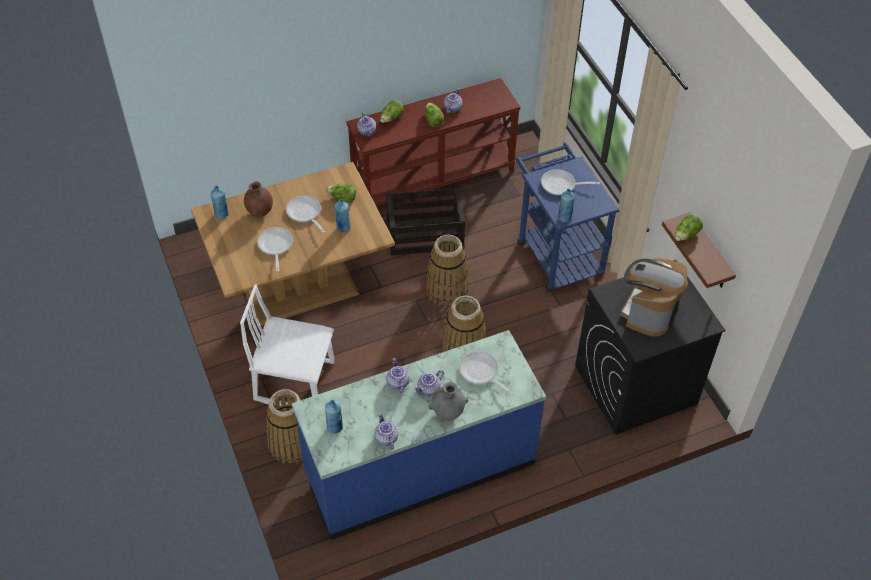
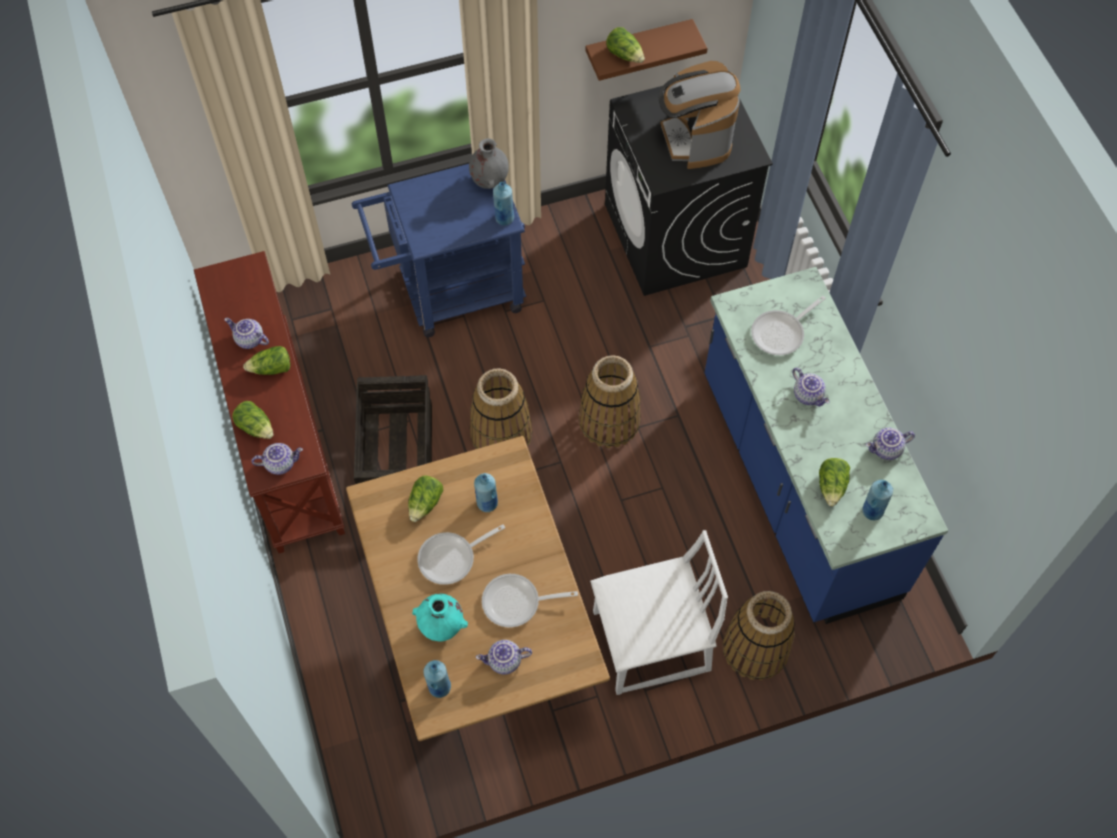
camera: 85 degrees left, 10 degrees up
(260, 212) = (442, 626): brown vase -> turquoise vase
(295, 380) = (651, 642): white chair -> white chair turned 120 degrees counterclockwise
(354, 403) = (832, 486): none -> lettuce
(397, 382) = (797, 432): teapot -> teapot (504, 662)
(448, 413) = (845, 375): grey vase -> grey vase (489, 181)
(561, 185) = (442, 215): frying pan -> none
(648, 312) = (695, 139): coffee machine -> coffee machine turned 45 degrees clockwise

